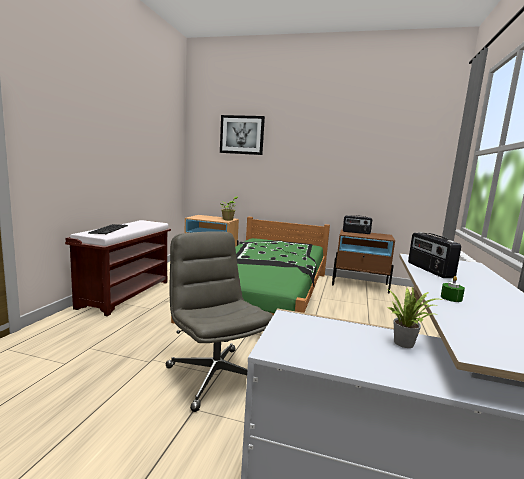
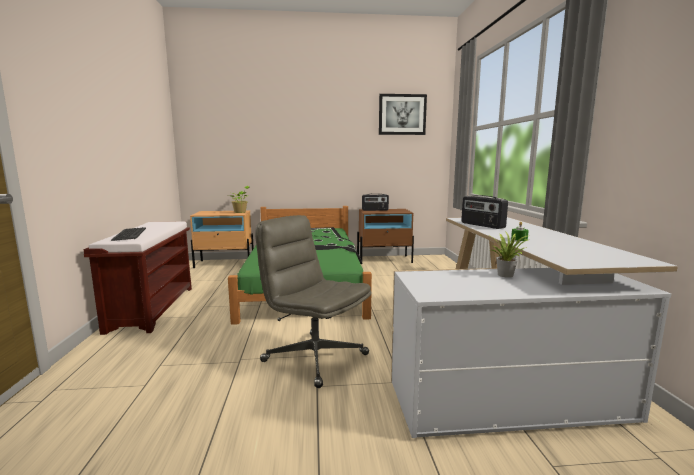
camera: 20 degrees left, 0 degrees up
(242, 135) = (244, 118): picture -> picture (402, 114)

